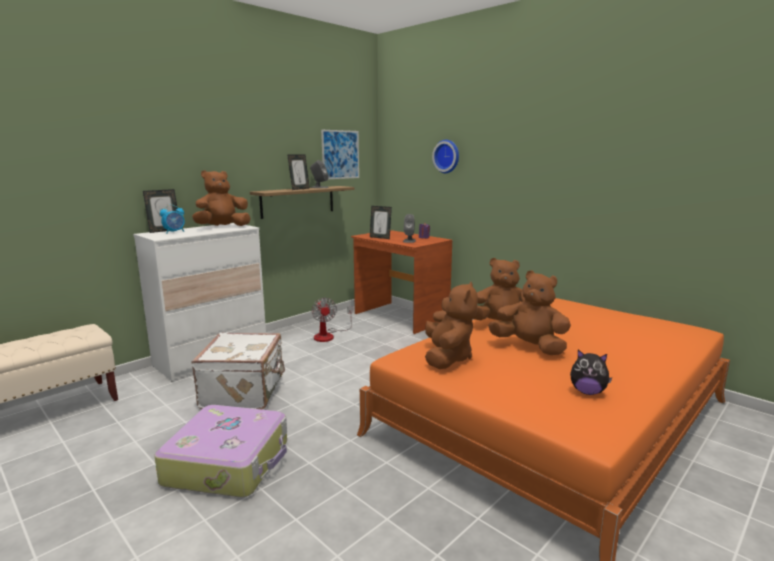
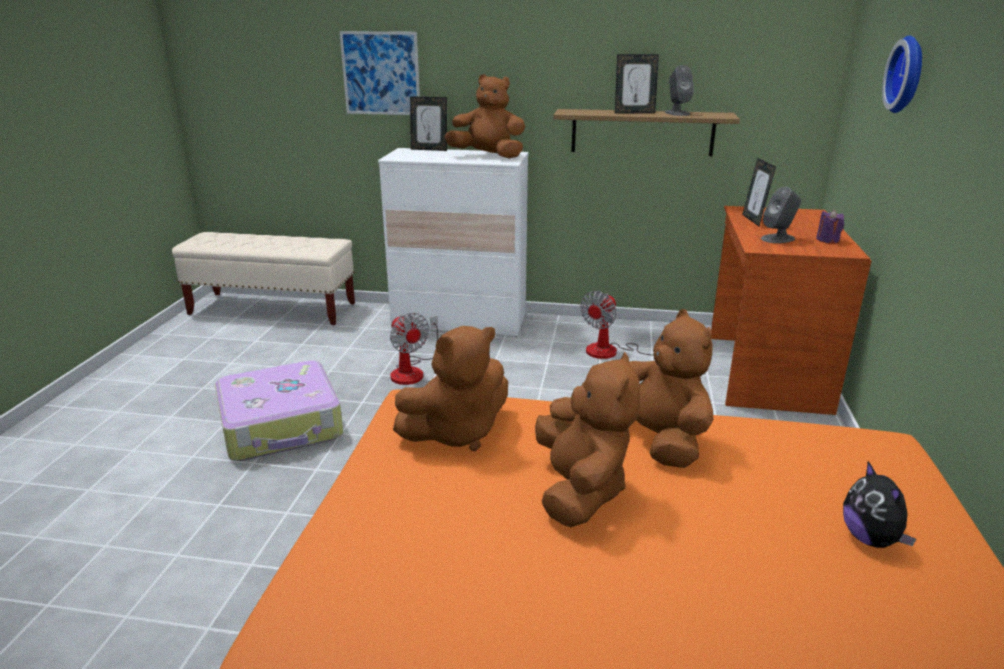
camera: 55 degrees right, 10 degrees up
(174, 232) = (429, 153): alarm clock -> none
(244, 392) = (412, 371): white suitcase -> fan
(340, 154) = (748, 55): picture -> picture (381, 73)
(587, 392) = (454, 596): plush toy -> plush toy (871, 539)

